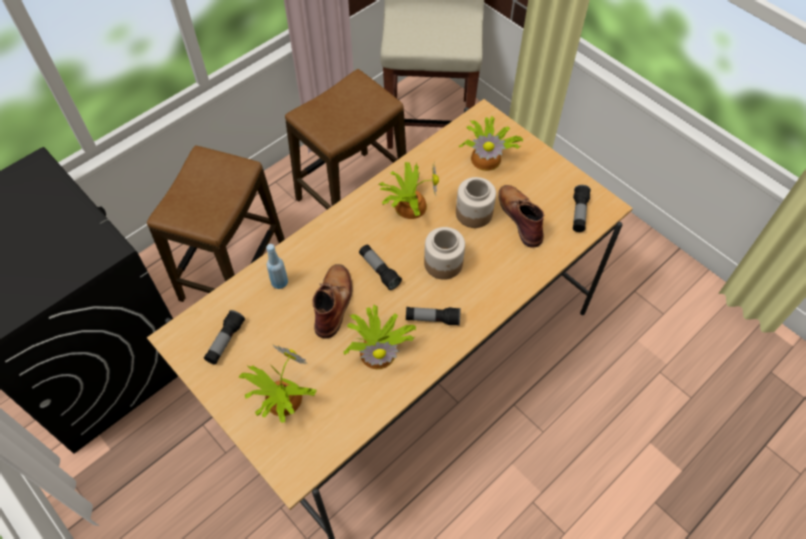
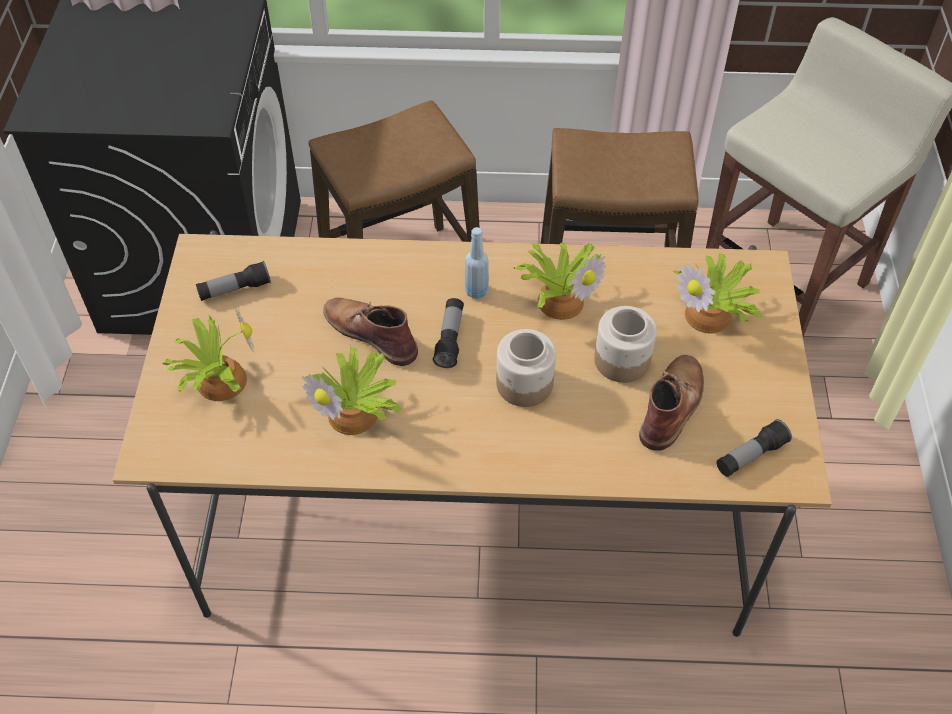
camera: 45 degrees right, 5 degrees down
(279, 282) = (343, 275): blue bottle -> blue bottle (476, 291)
(333, 301) = (370, 332): brown boot -> brown boot turned 105 degrees counterclockwise
(432, 319) = (445, 428): flashlight -> none

